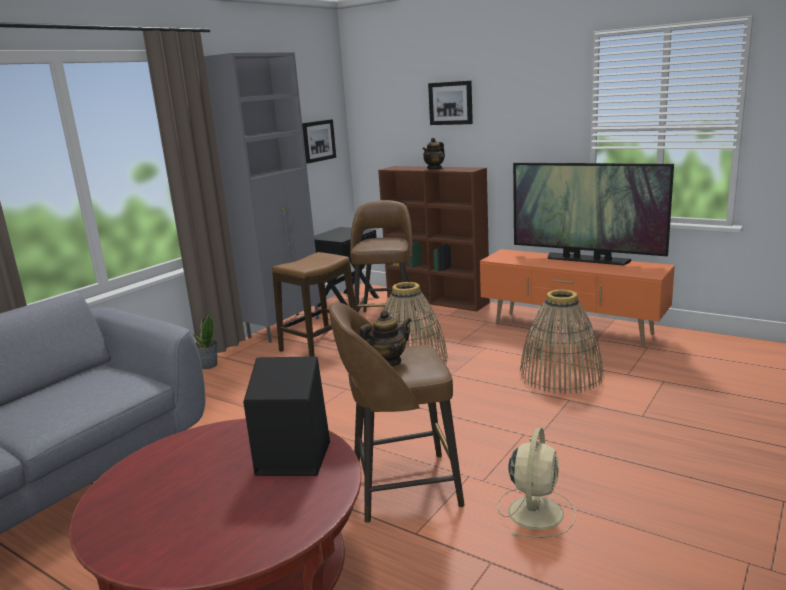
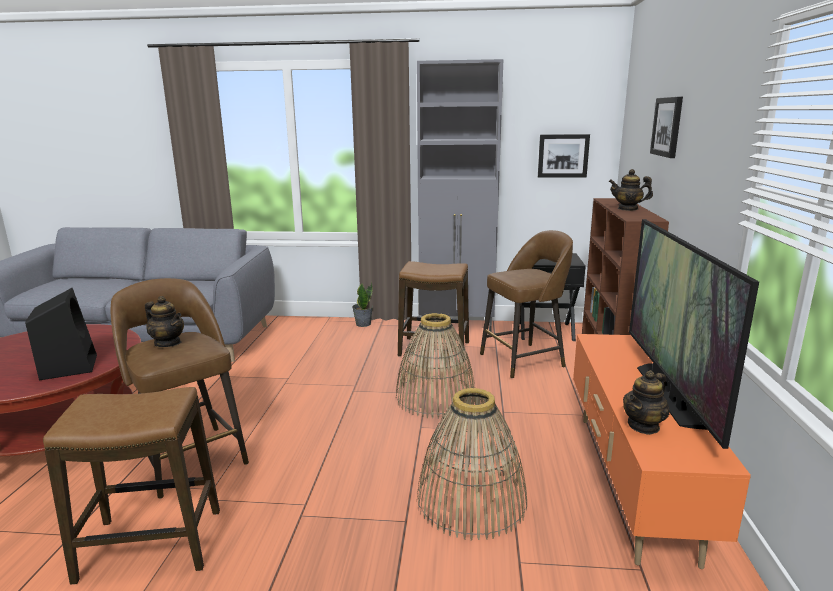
camera: 60 degrees right, 0 degrees up
(536, 511) = (152, 545): beige fan -> stool
(618, 271) = (643, 426): none -> teapot

